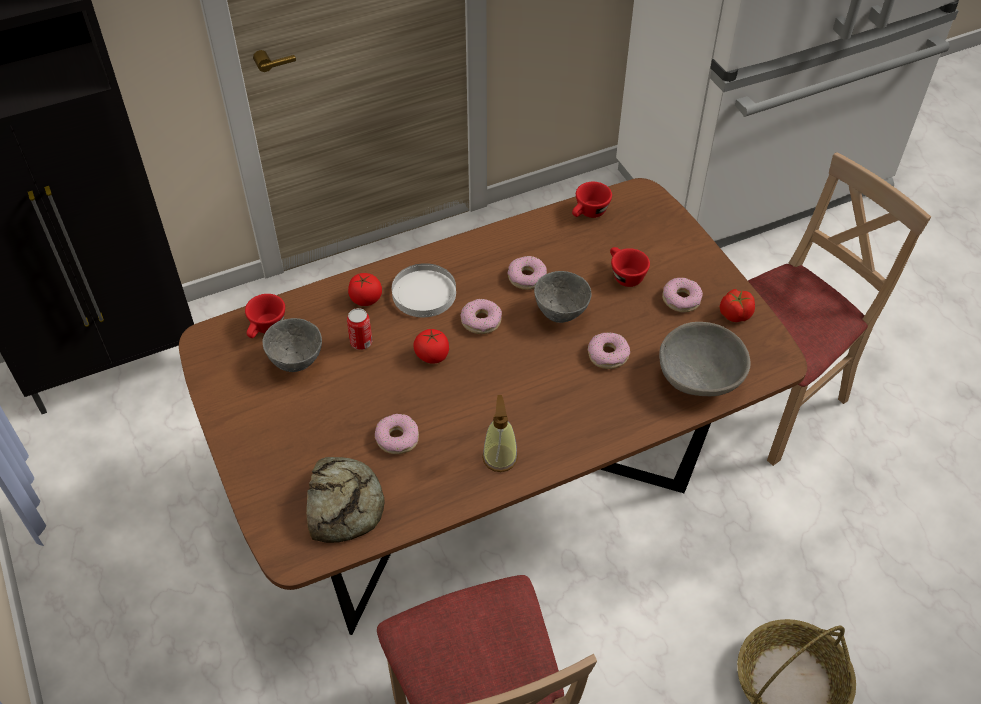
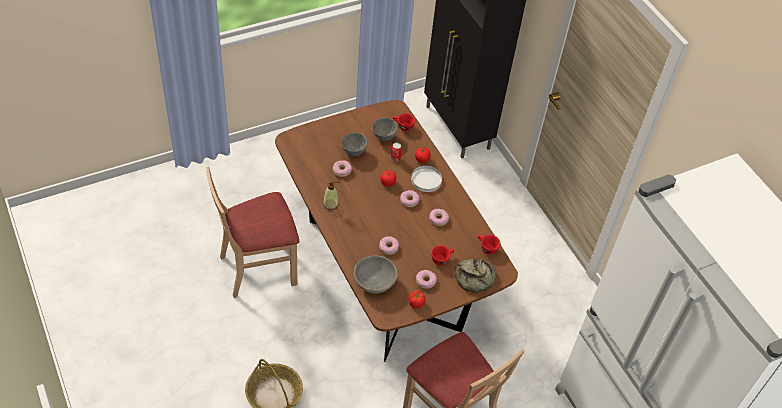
camera: 85 degrees right, 0 degrees up
(344, 503) = (310, 154): bread -> bread (475, 278)
(561, 313) = (415, 231): grey bowl -> grey bowl (354, 152)

